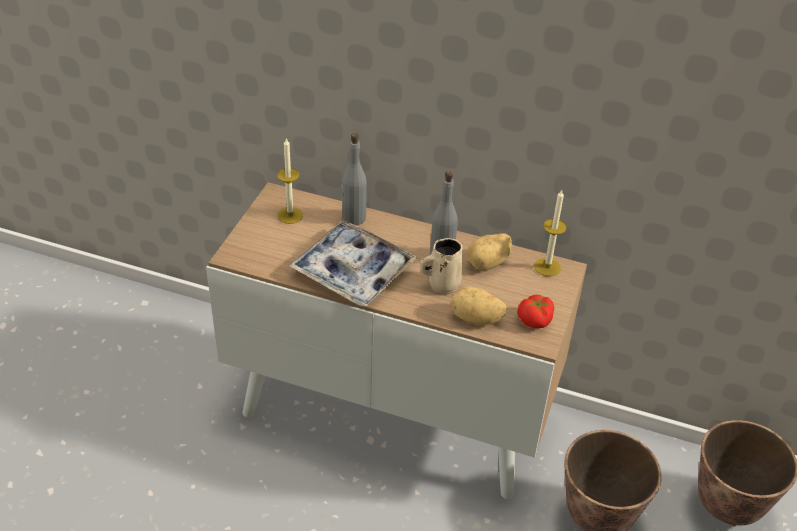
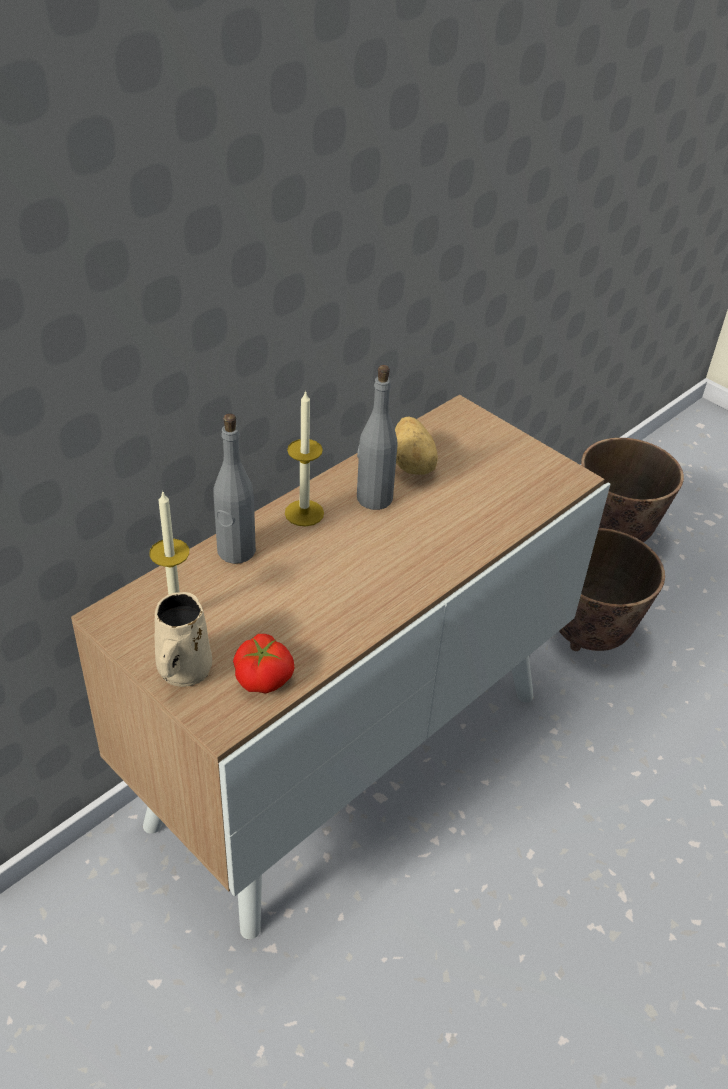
camera: 65 degrees left, 0 degrees up
(353, 271) = (350, 592): tray -> none
(442, 284) = (427, 518): beige mug -> beige mug (183, 671)
(476, 319) = (507, 513): potato -> none
(535, 320) = (534, 468): tomato -> tomato (264, 677)
(547, 267) = (448, 423): candle -> candle (304, 513)

